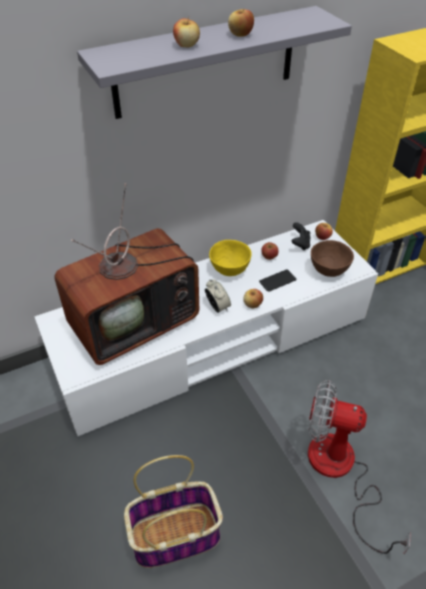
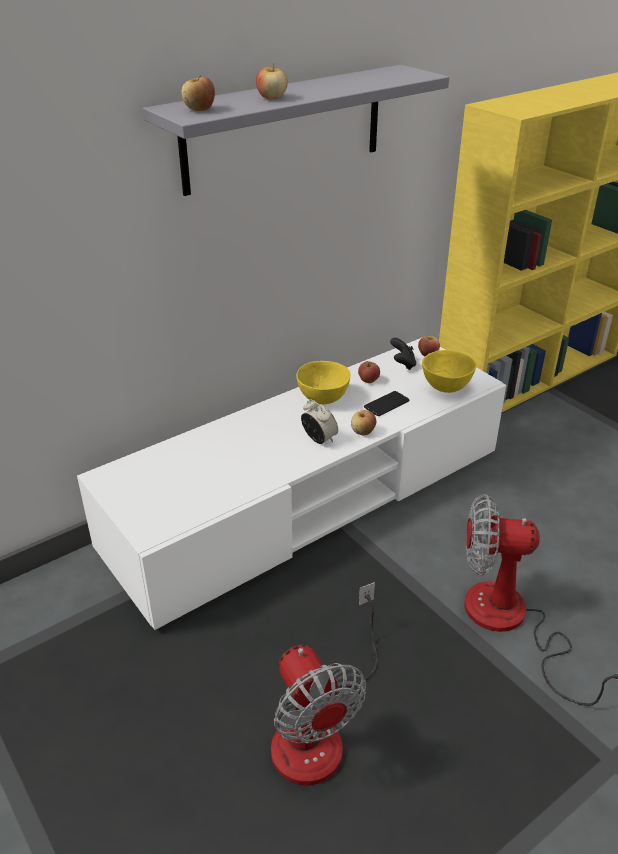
camera: 10 degrees left, 10 degrees down
(136, 320) = (217, 465): television -> none
(176, 534) = (319, 728): basket -> fan
(240, 35) = (329, 87): apple -> apple (199, 109)
(328, 270) = (445, 388): brown bowl -> yellow bowl

